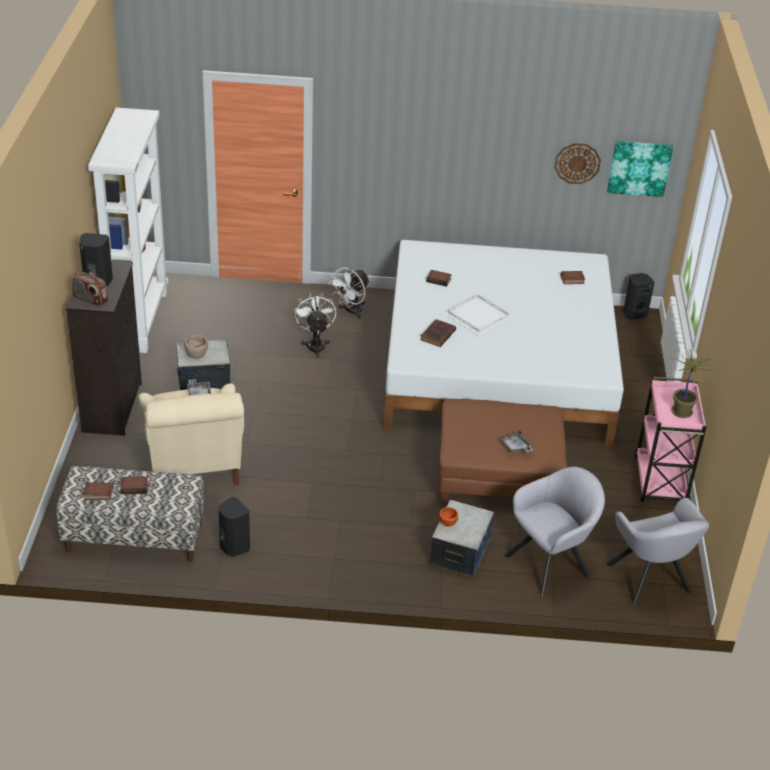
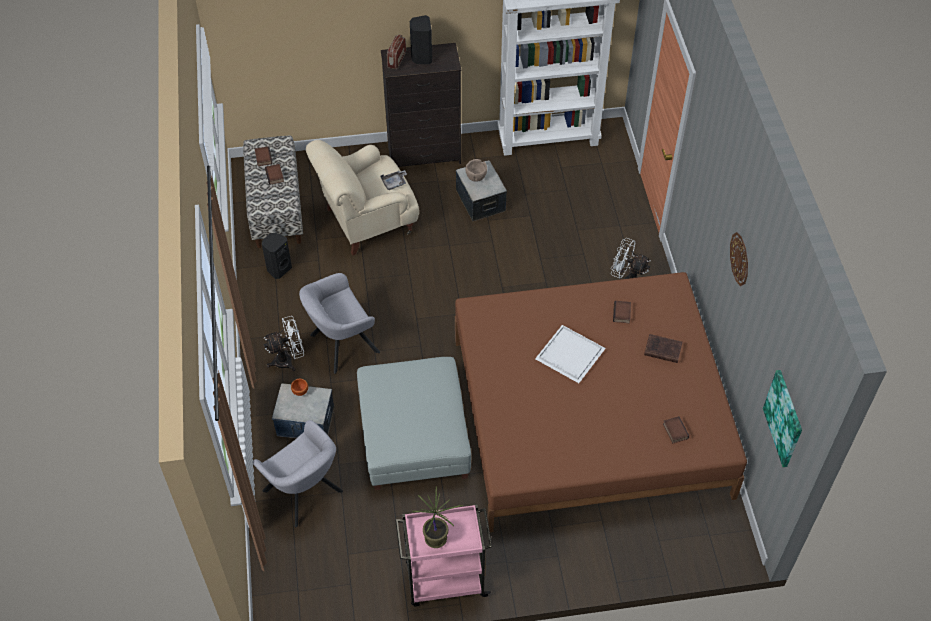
camera: 80 degrees right, 15 degrees up
(315, 344) = (563, 265): white fan -> white fan (288, 360)
(437, 336) = (524, 327): brown book -> brown book (661, 350)
(498, 364) = (589, 416): white bed -> brown bed
(498, 475) = (415, 438): brown ottoman -> grey ottoman
(515, 447) = (389, 419): grey tray -> none
(577, 163) = (762, 355): wall clock -> wall clock (739, 259)
(634, 314) = (739, 538): black speaker -> none
(650, 581) = (299, 578): grey armchair -> grey armchair (340, 345)

